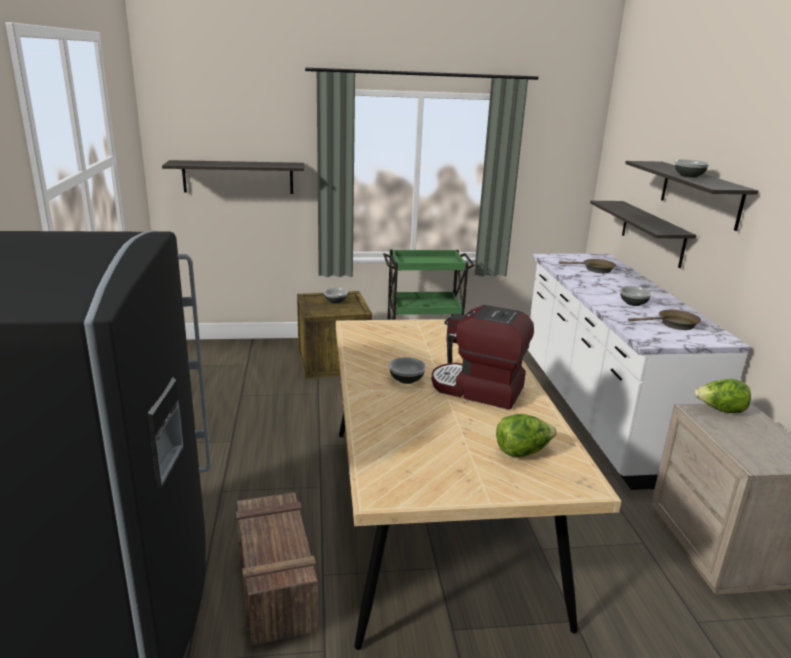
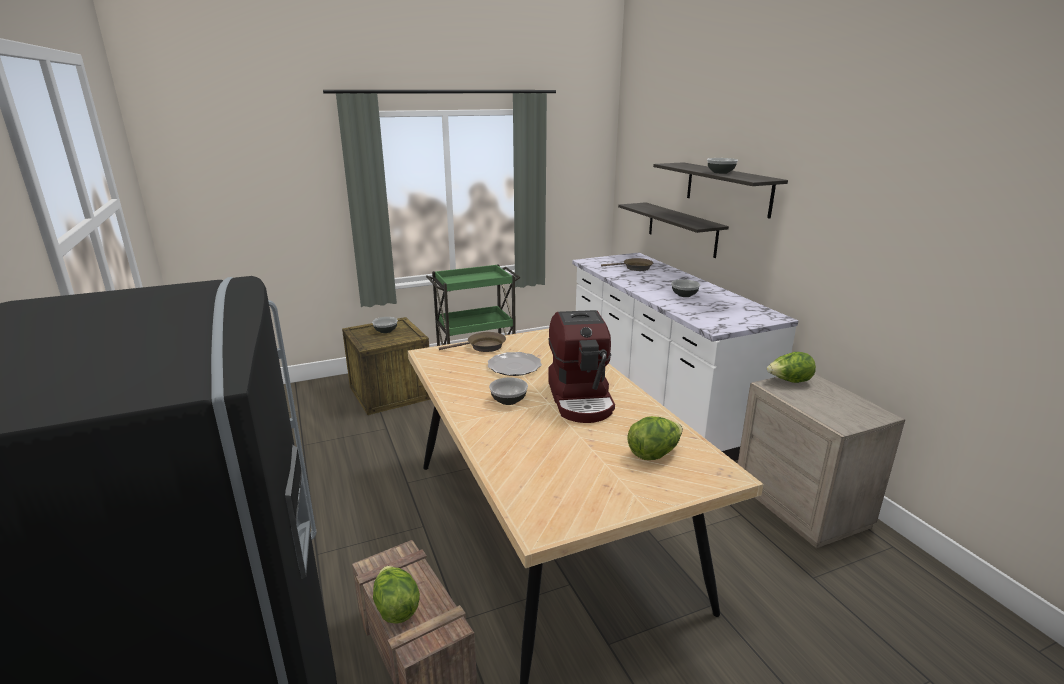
camera: 15 degrees left, 0 degrees up
(238, 177) = (259, 212): shelf -> none
(259, 545) = (396, 608): none -> lettuce
(427, 349) = (514, 366): none -> plate
(477, 389) = (581, 399): coffee machine -> coffee machine turned 105 degrees counterclockwise
(673, 324) = (728, 309): brown frying pan -> brown frying pan (483, 347)

